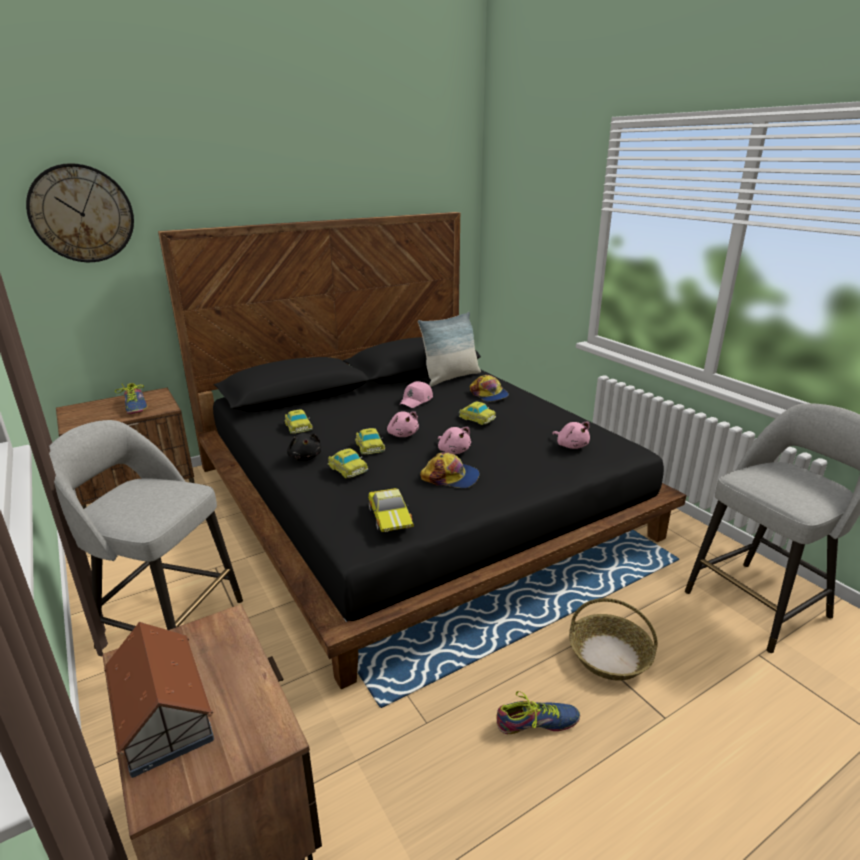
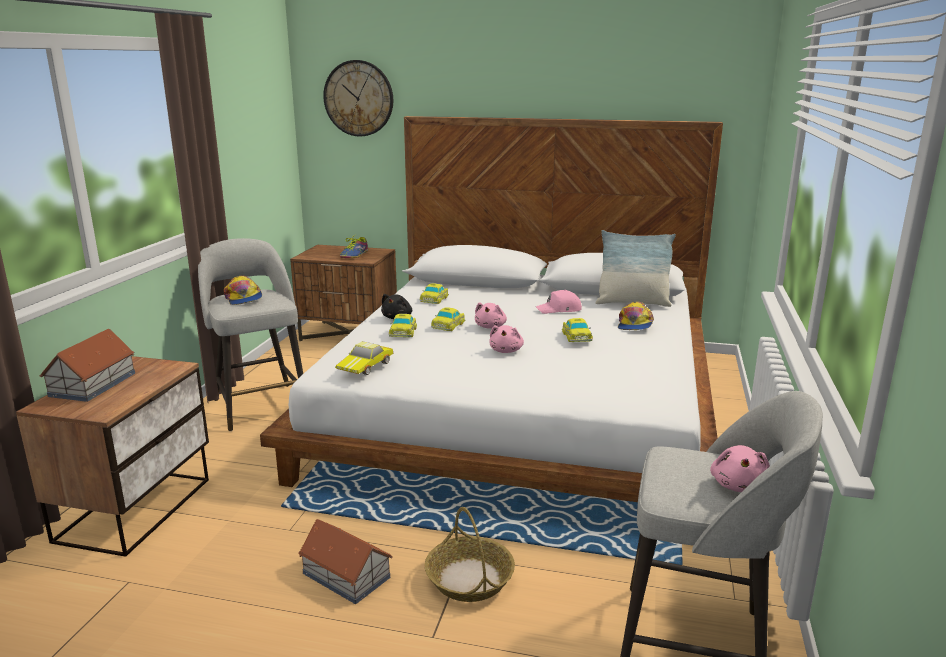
camera: 45 degrees right, 5 degrees down
(415, 499) = (521, 408): black bed -> white bed
(451, 477) = (460, 364): cap -> cap (243, 298)
(536, 722) = (346, 574): shoe -> toy house
(571, 445) = (614, 383): pink plush toy -> pink plush toy (738, 485)

